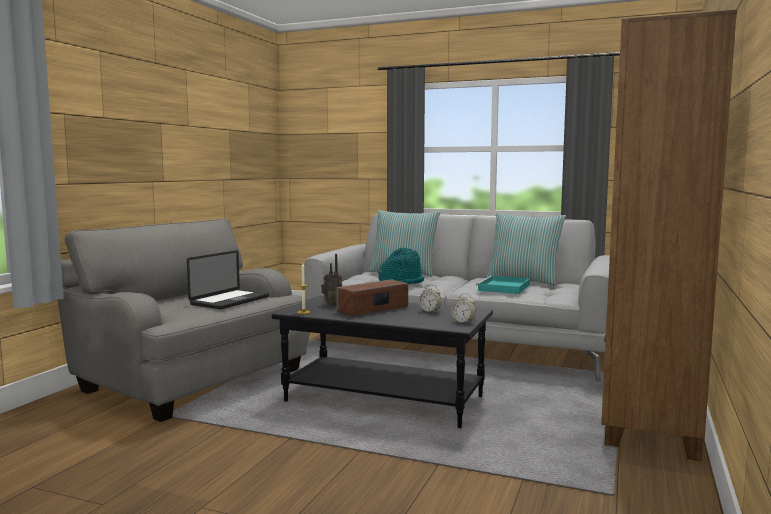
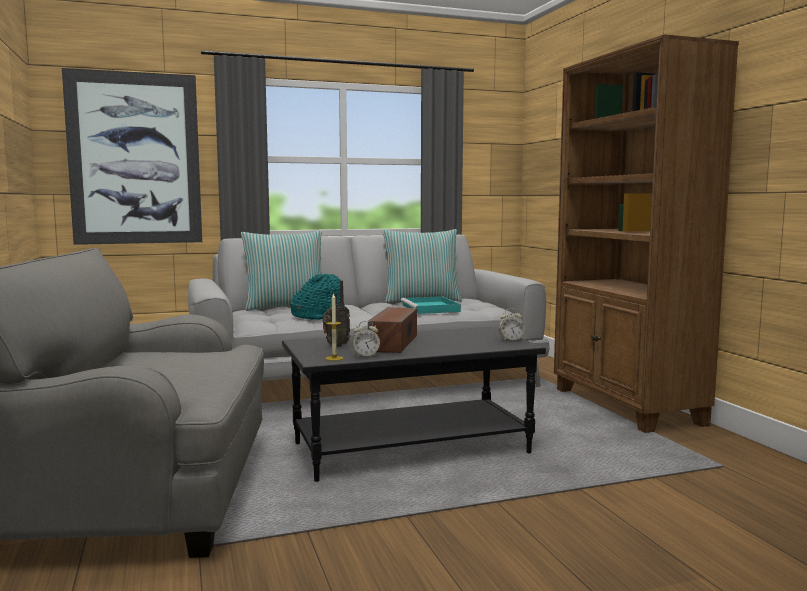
camera: 40 degrees left, 0 degrees up
(230, 301) = (196, 363): laptop -> none
(337, 152) = (135, 159): none -> picture
(430, 311) = (451, 336): alarm clock -> alarm clock (366, 356)

